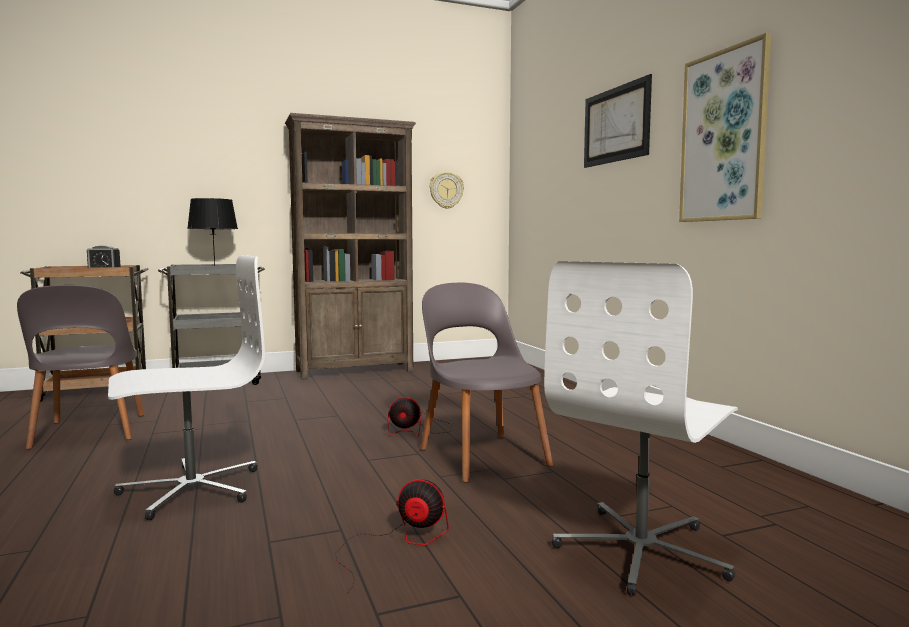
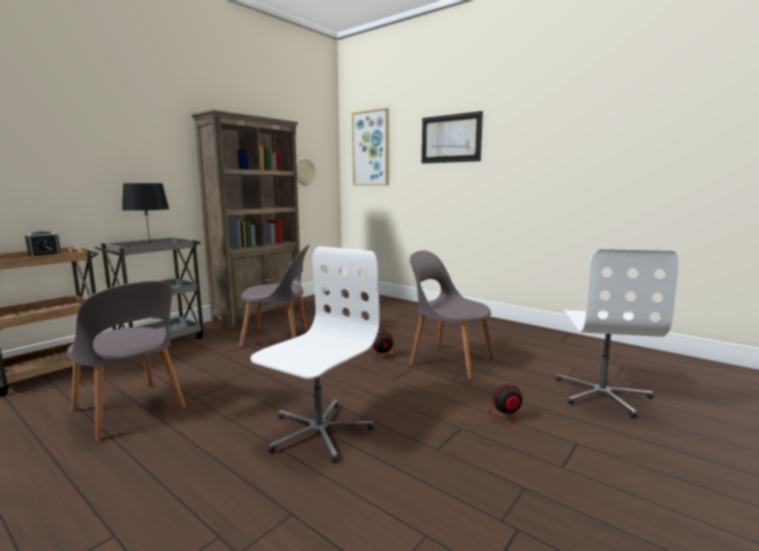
camera: 30 degrees left, 5 degrees up
(329, 396) = (278, 338): none -> grey chair
(724, 136) = (540, 157): picture -> picture (371, 148)

